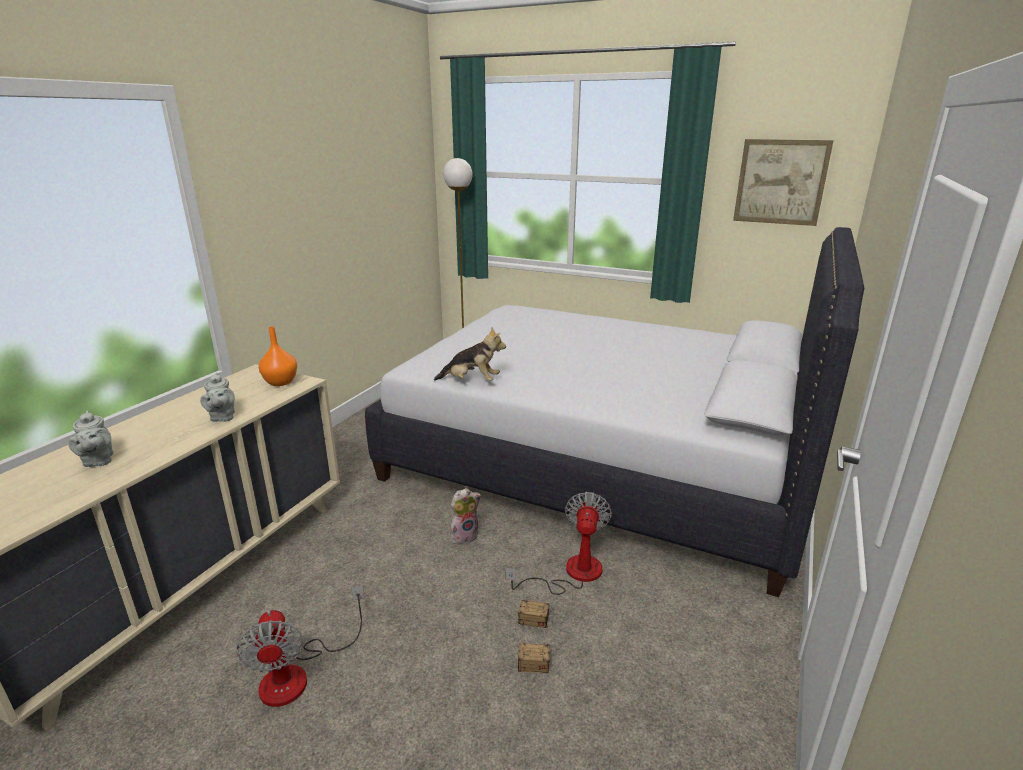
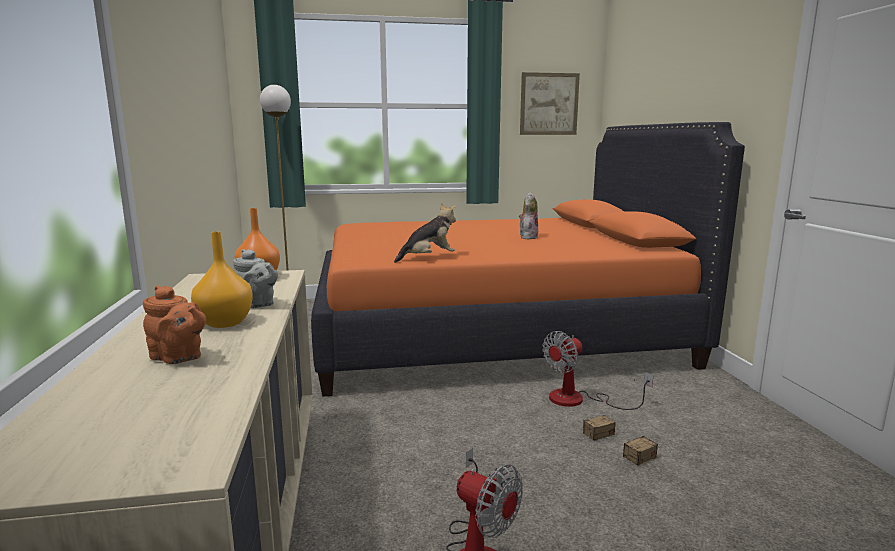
camera: 35 degrees left, 10 degrees down
(98, 461) = (179, 358): grey teapot -> orange teapot
(173, 433) = (226, 323): none -> orange vase
(464, 536) = (466, 406): plush toy -> plush toy (528, 237)
(571, 573) = (579, 400): fan -> fan turned 105 degrees counterclockwise
(600, 459) = (493, 334): white bed -> orange bed

